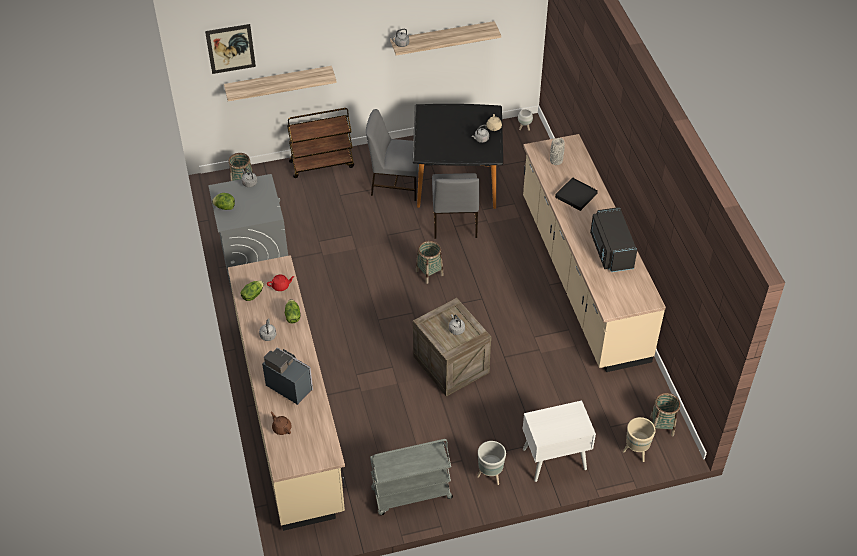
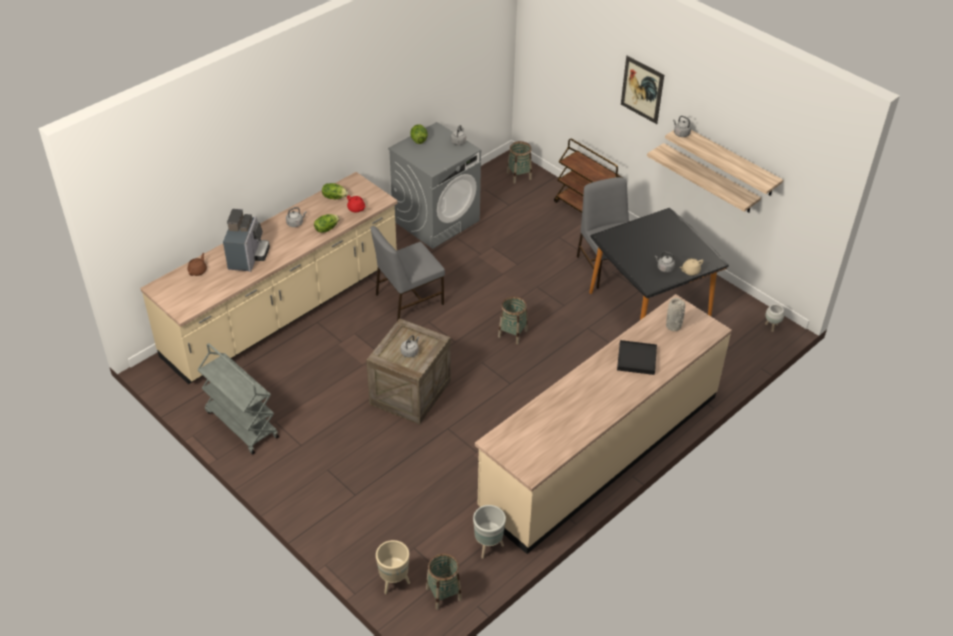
camera: 60 degrees right, 5 degrees down
(230, 48) = (553, 36): picture -> picture (642, 89)
(279, 83) = (582, 101): shelf -> shelf (709, 179)
(454, 222) = (593, 325): grey chair -> grey chair (408, 299)
(490, 476) = (294, 473): grey planter -> grey planter (487, 546)
(554, 459) = (343, 515): white nightstand -> none
(610, 250) = (579, 414): black microwave -> none

